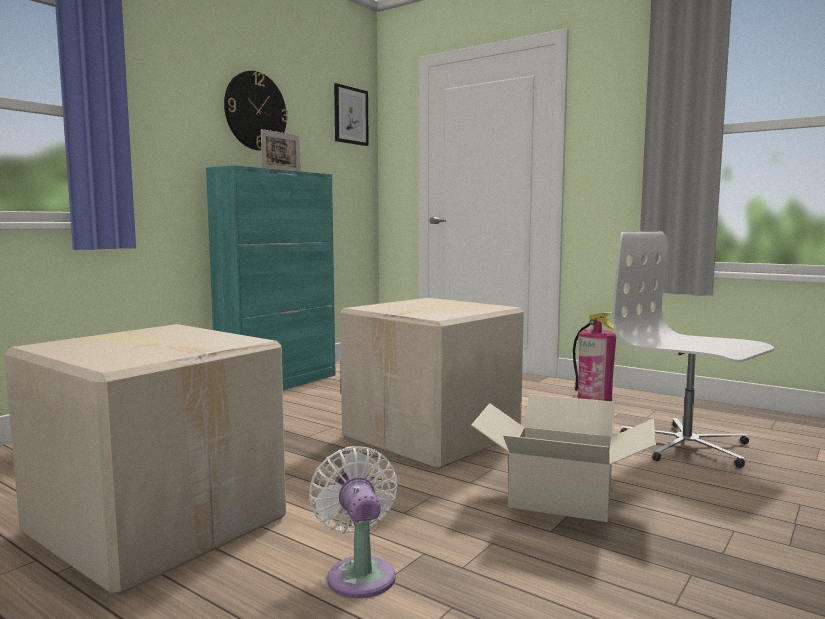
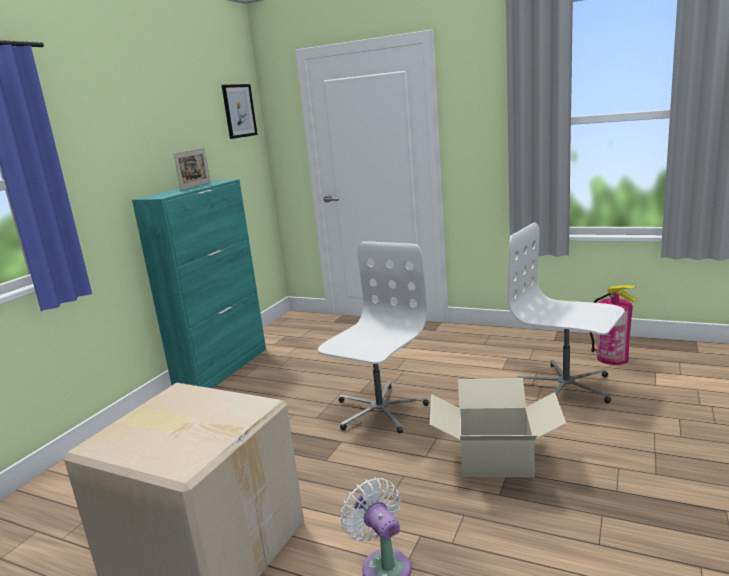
camera: 10 degrees left, 10 degrees up
(255, 111) = (161, 132): wall clock -> none
(434, 436) = (379, 410): cardboard box -> white office chair
(594, 398) = (485, 343): fire extinguisher -> fire extinguisher (612, 358)

